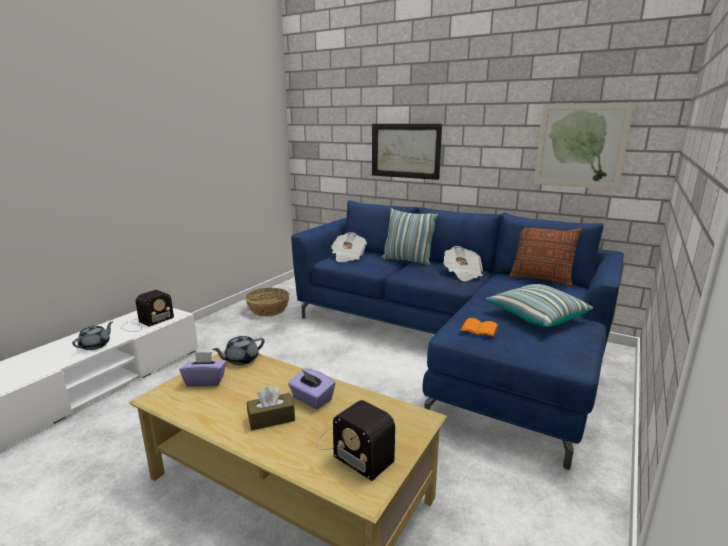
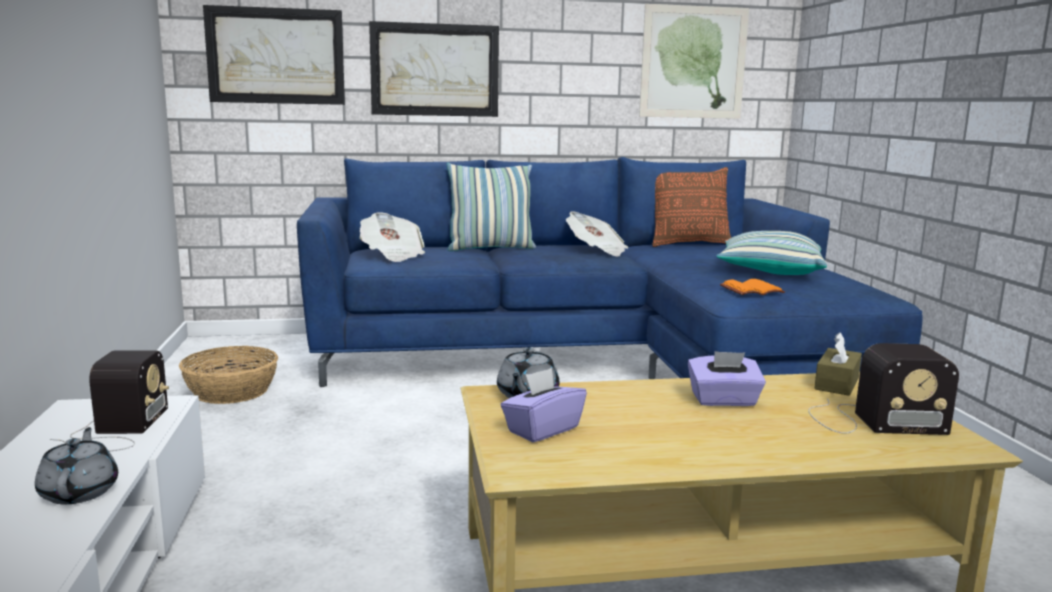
camera: 40 degrees left, 5 degrees down
(271, 419) = (732, 431): brown tissue box -> brown tissue box (837, 383)
(331, 143) = (276, 56): none -> picture

